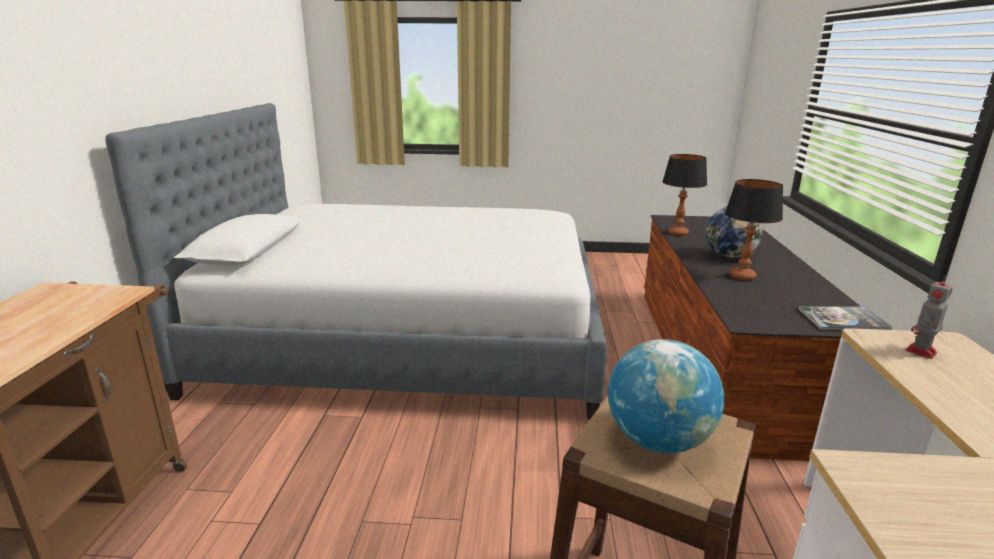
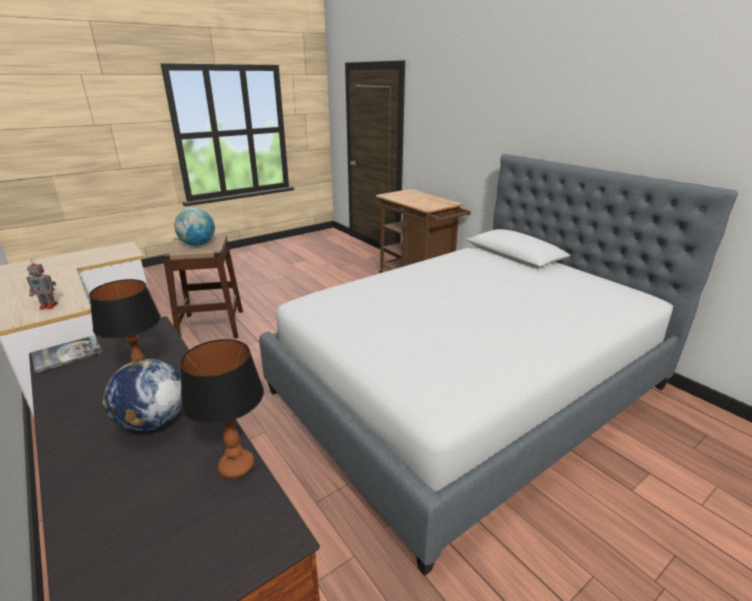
camera: 140 degrees right, 5 degrees up
(920, 352) = (50, 306): toy robot -> toy robot turned 75 degrees clockwise

